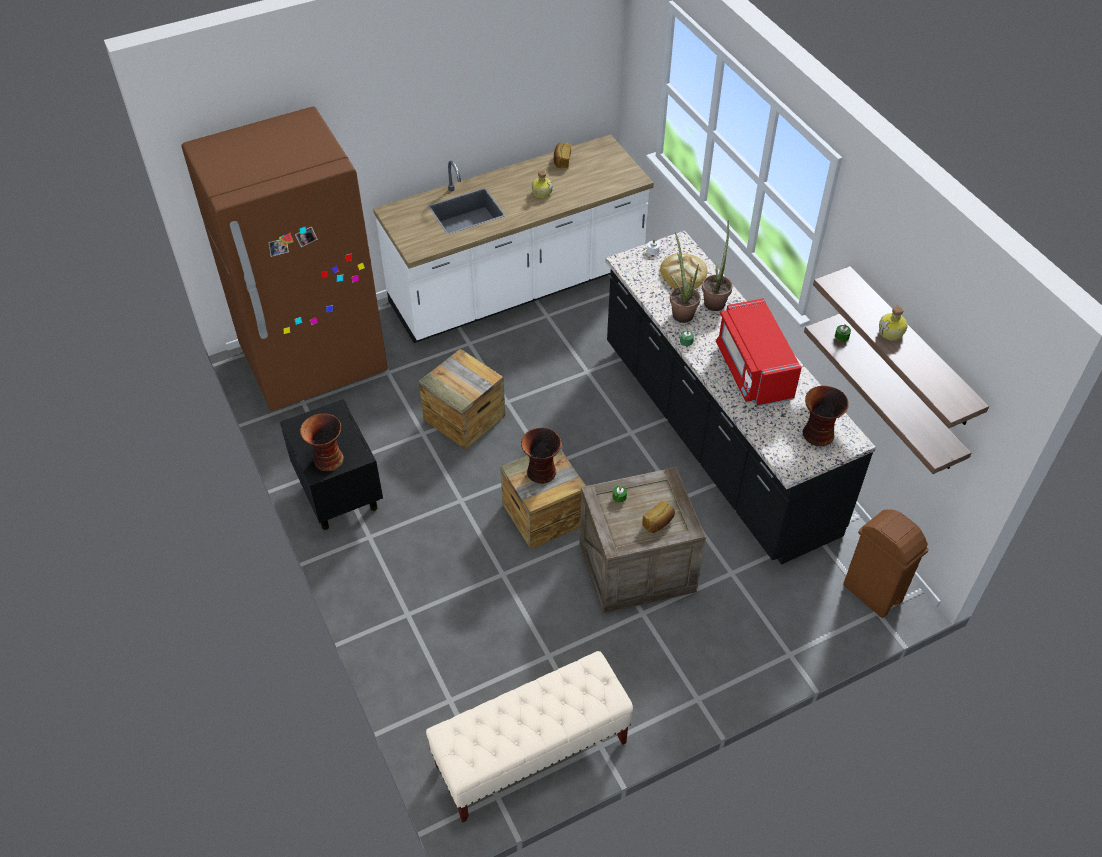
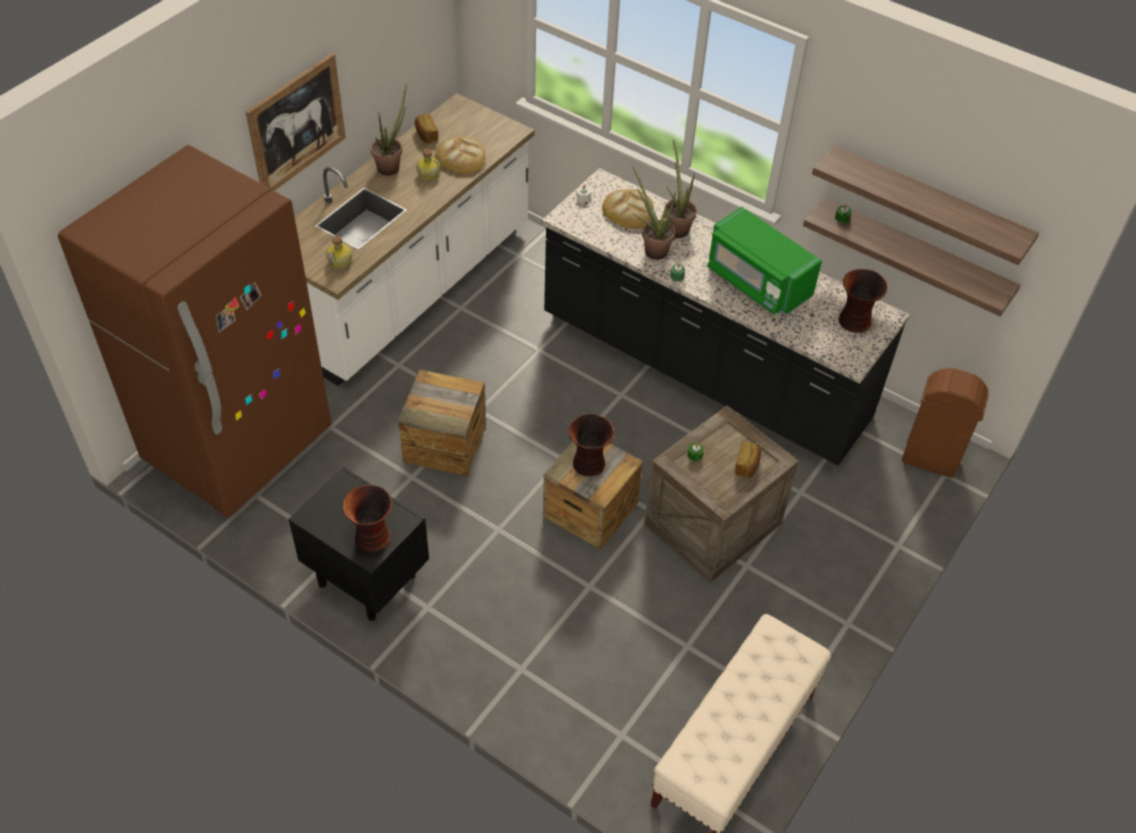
camera: 30 degrees left, 0 degrees up
(430, 118) = (296, 124): none -> picture
(517, 177) = (391, 166): none -> potted plant
(577, 187) = (461, 158): none -> bread
(753, 370) = (757, 282): red microwave -> green microwave
(891, 333) = (914, 195): bottle -> bottle (341, 261)

